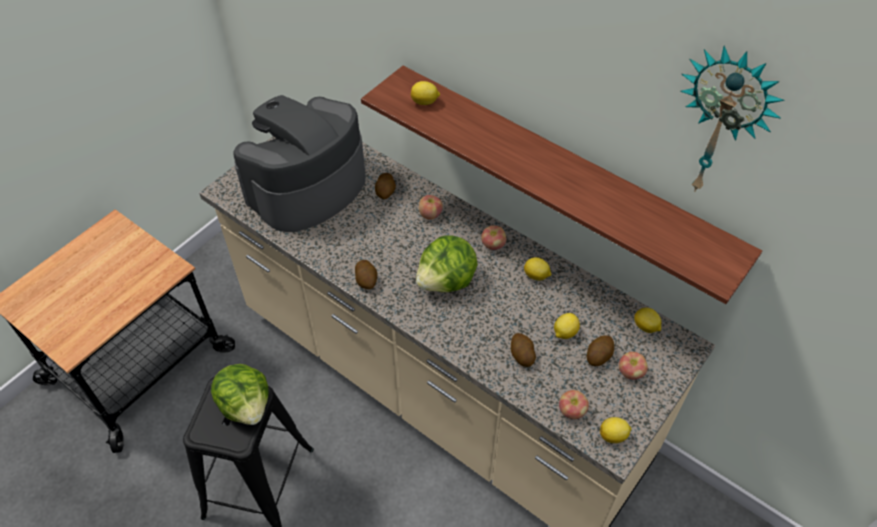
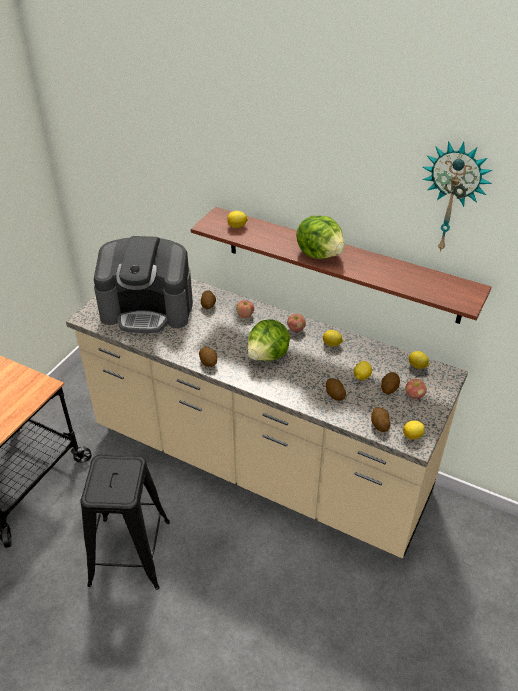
camera: 10 degrees left, 10 degrees down
(246, 405) = (126, 471): lettuce -> lettuce (320, 254)
(306, 188) = (148, 309): coffee machine -> coffee machine turned 120 degrees counterclockwise
(571, 411) = (379, 424): apple -> potato

